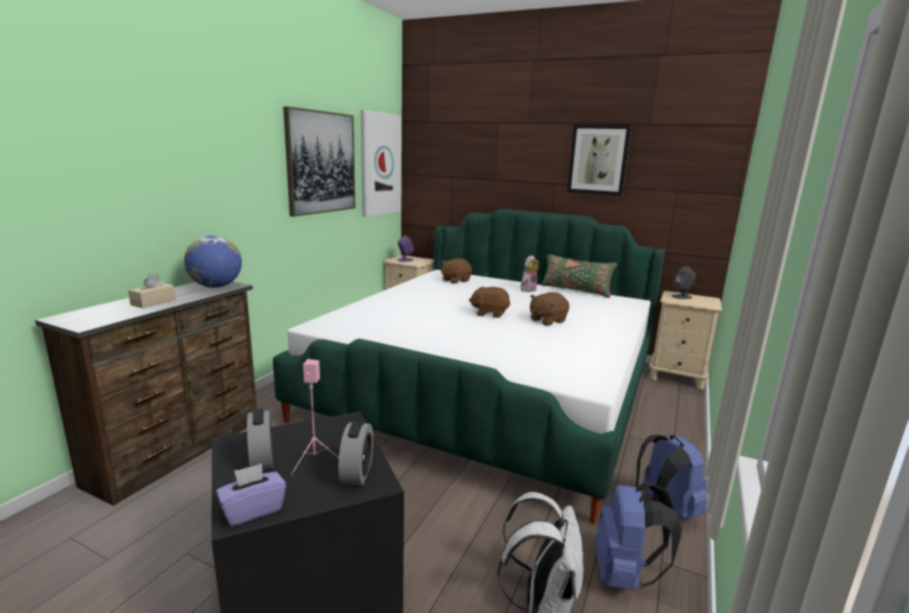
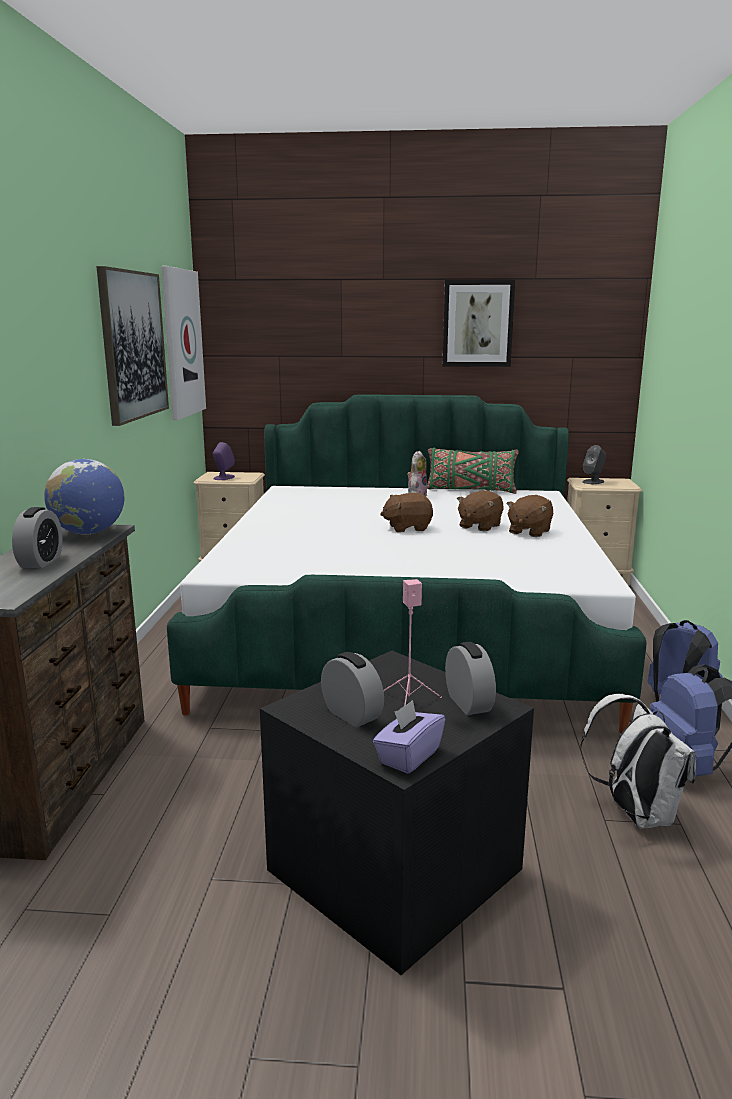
camera: 20 degrees left, 0 degrees up
(153, 302) = (41, 562): beige tissue box -> alarm clock
(455, 280) = (316, 496): brown plush toy -> brown plush toy (529, 531)

